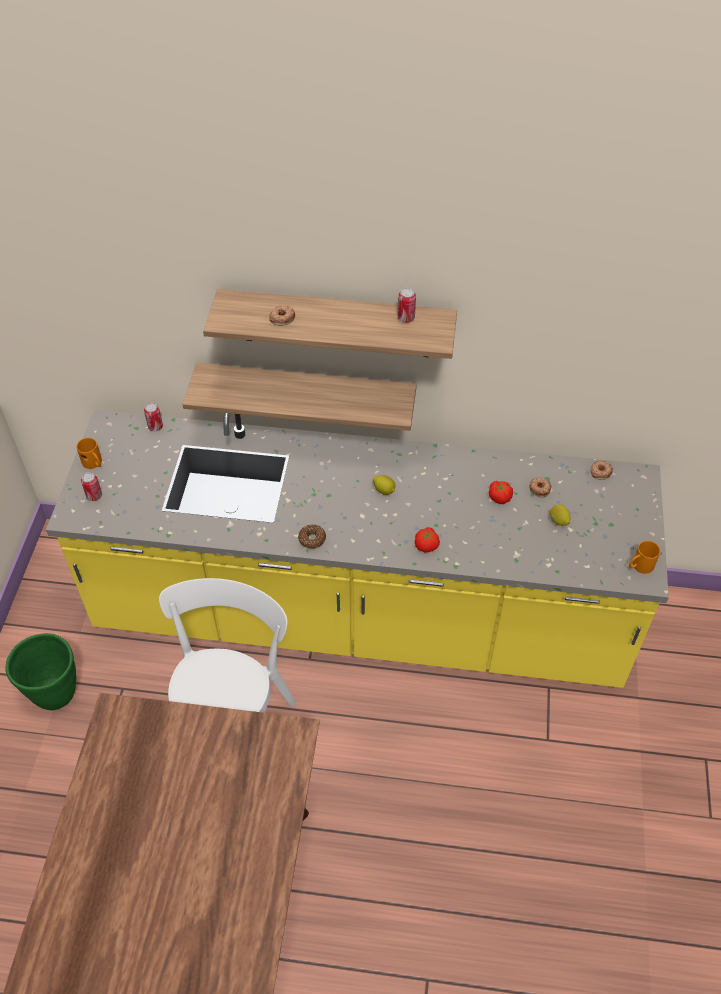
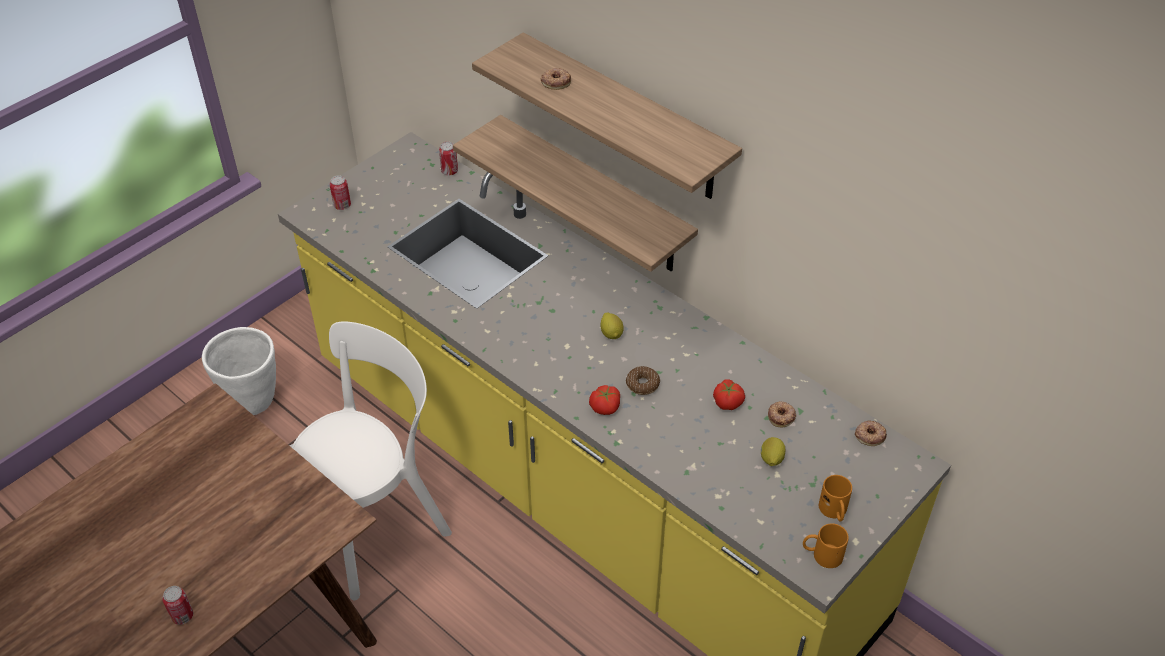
camera: 35 degrees right, 5 degrees down
(55, 693) = (252, 400): green planter -> white planter
(94, 463) = (368, 178): orange mug -> orange mug (834, 512)
(312, 539) = (498, 342): donut -> donut (642, 384)
(406, 318) = (678, 133): can -> can (182, 616)

